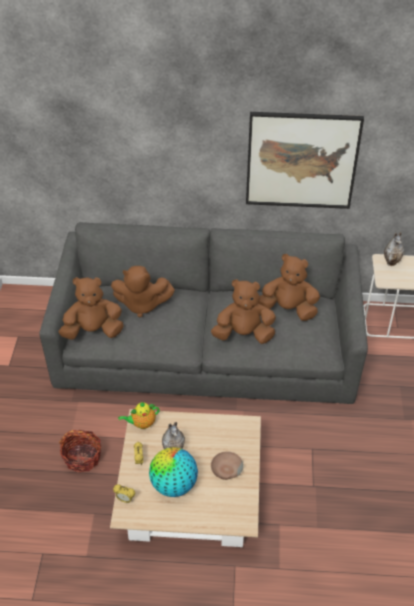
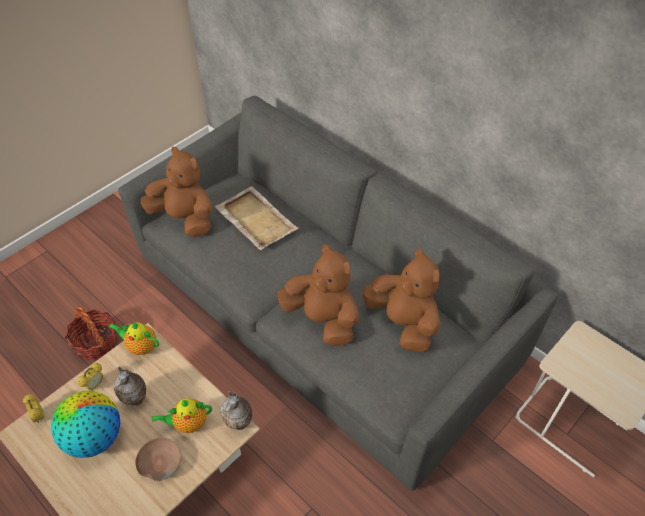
camera: 40 degrees right, 5 degrees up
(141, 304) = (256, 219): brown plush toy -> beige tray
(219, 441) = (188, 423): none -> teapot
(301, 160) = (513, 133): picture -> none
(392, 262) = (594, 347): vase -> vase (240, 423)

